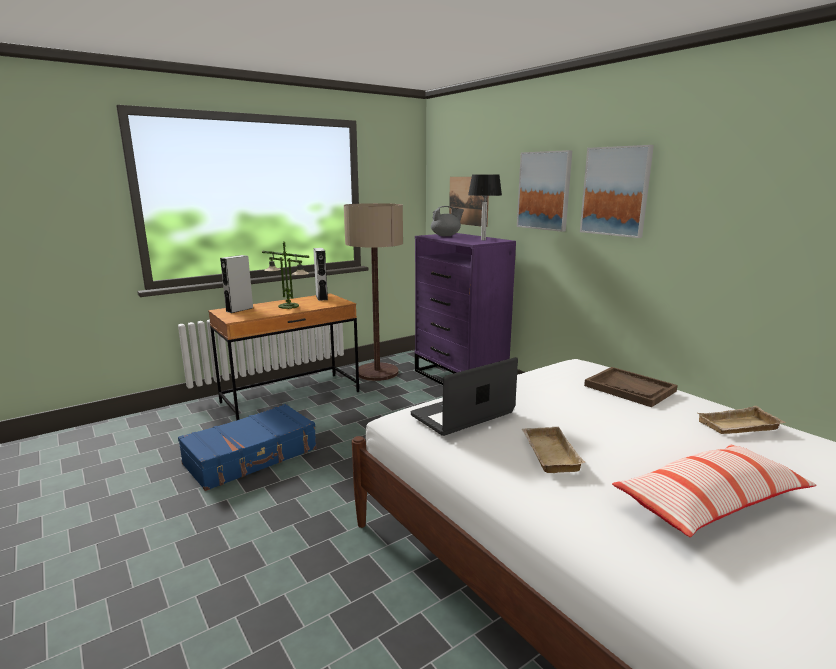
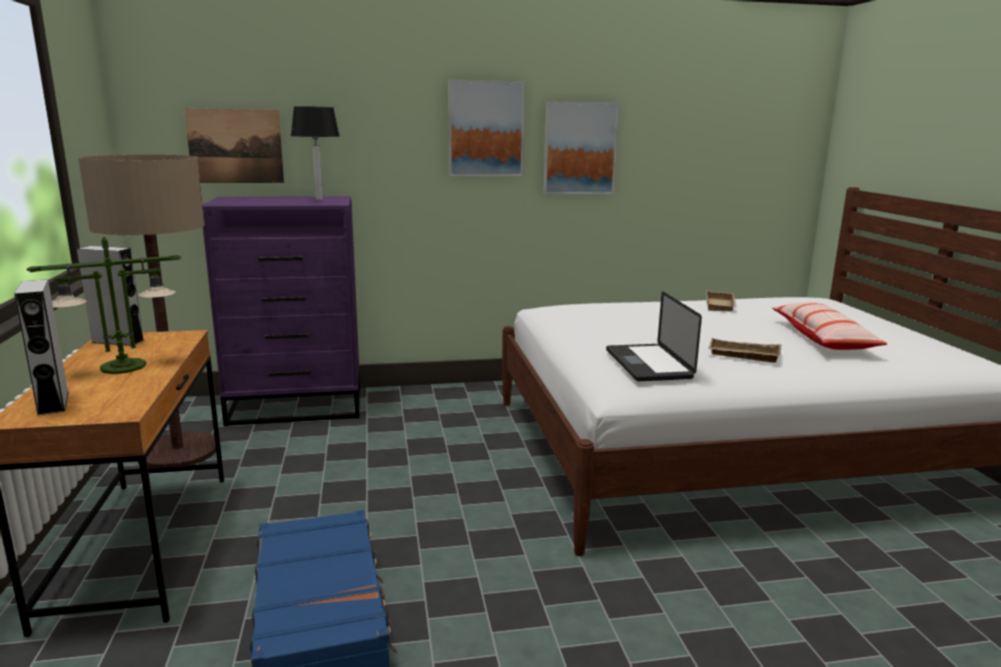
camera: 65 degrees left, 0 degrees up
(446, 236) = (243, 201): grey teapot -> none
(544, 191) = (385, 129): picture -> picture (579, 148)
(630, 388) = (635, 308): brown tray -> none

